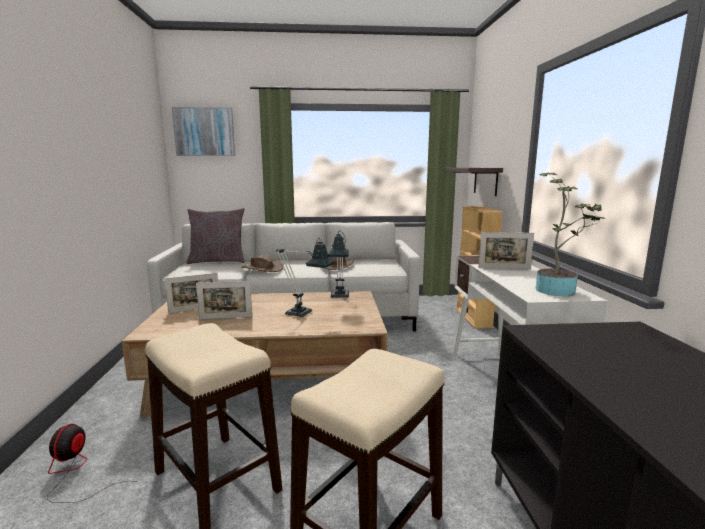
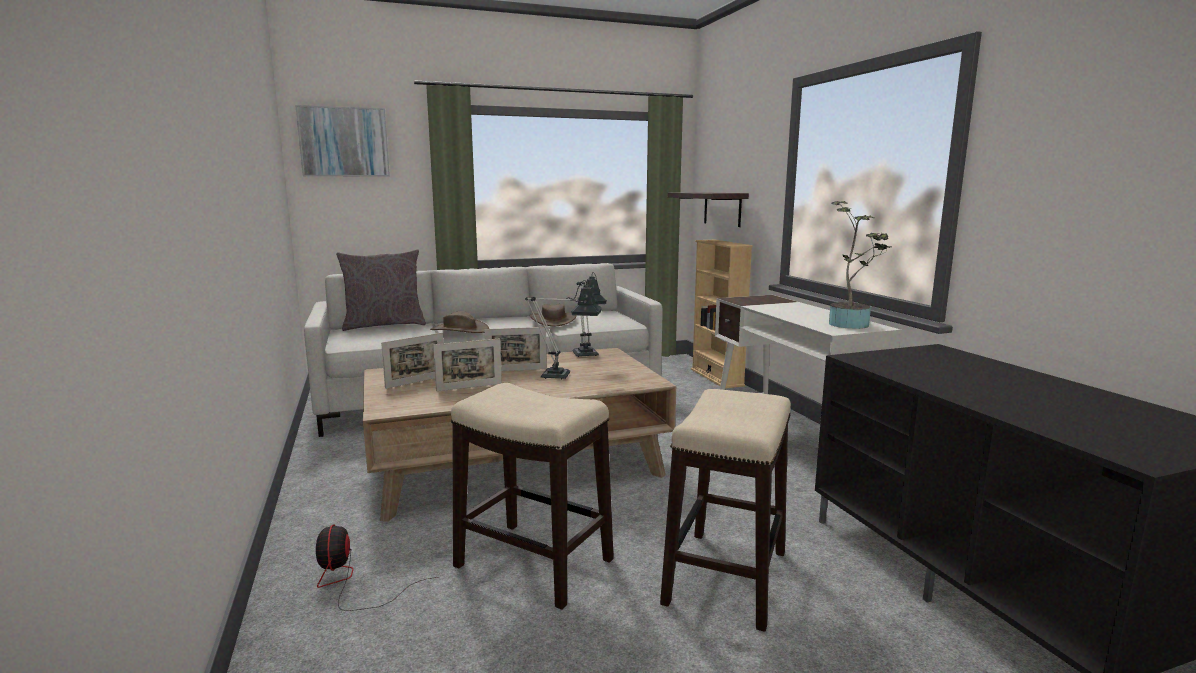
camera: 15 degrees left, 0 degrees up
(504, 268) = (780, 307): picture frame -> picture frame (516, 370)

